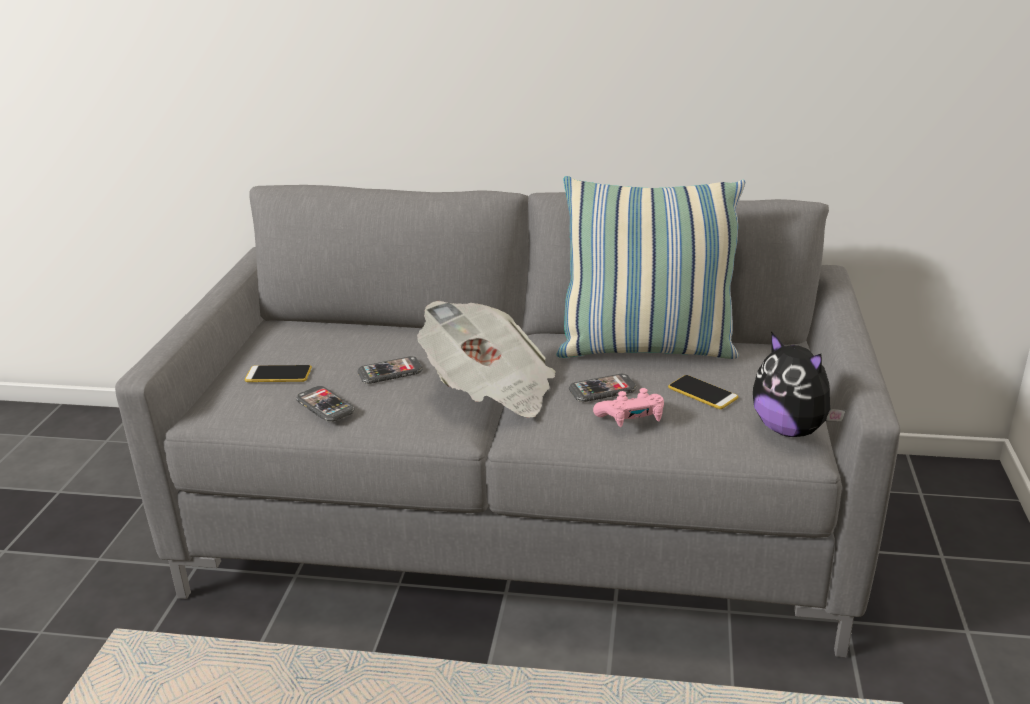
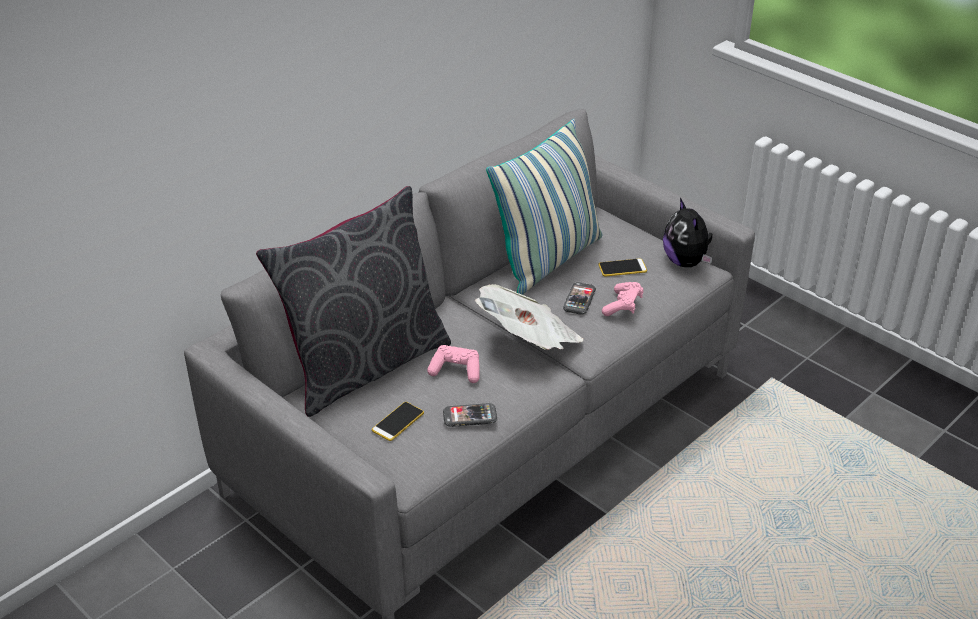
camera: 55 degrees left, 10 degrees up
(348, 330) = (364, 365): none -> grey pillow
(390, 372) = (456, 371): phone -> pink game controller
(790, 430) = (686, 262): plush toy -> plush toy turned 75 degrees clockwise

